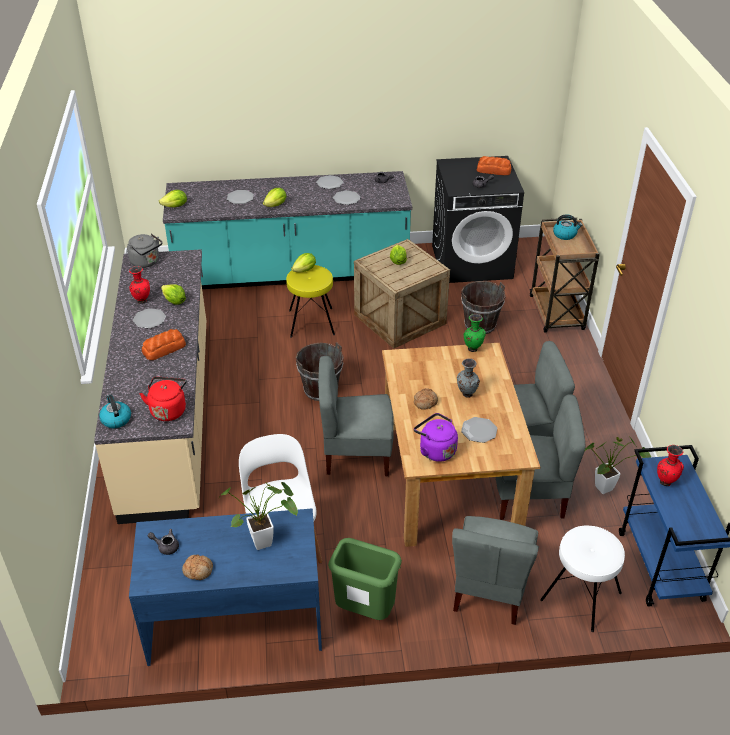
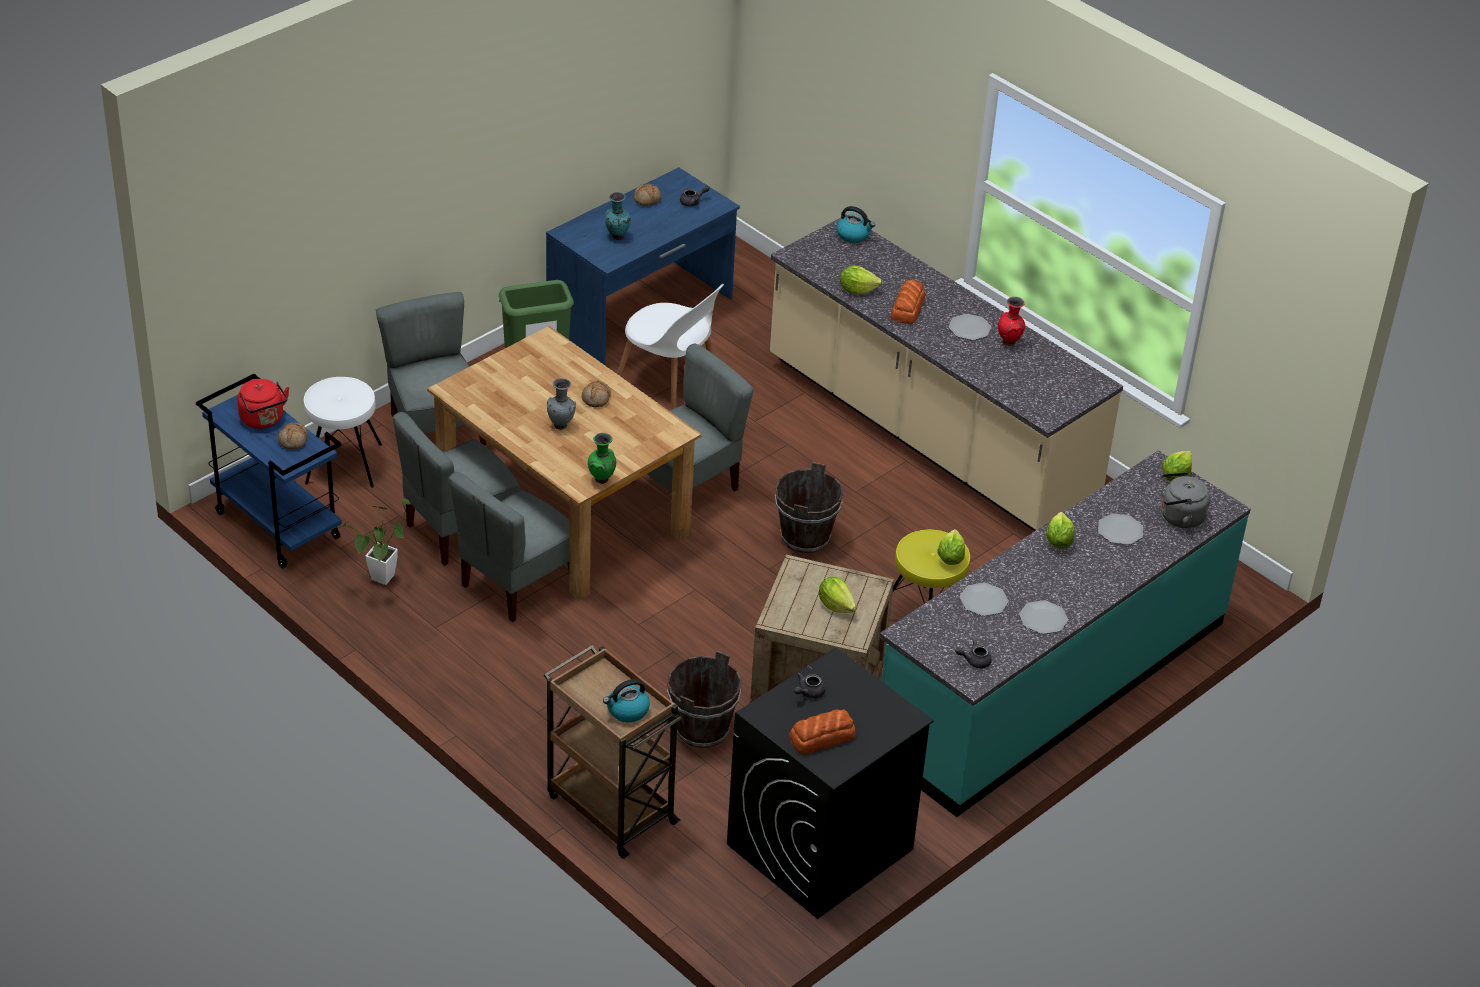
camera: 140 degrees right, 0 degrees up
(146, 262) = (1079, 387): grey kettle -> grey kettle (1179, 517)
(168, 410) = (819, 261): red kettle -> red kettle (263, 420)
(174, 301) = (975, 357): lettuce -> lettuce (857, 290)
(267, 541) = (616, 237): potted plant -> turquoise vase
(435, 450) = (542, 359): purple kettle -> none
(479, 431) = (515, 395): plate -> none
(665, 482) = (294, 440): red vase -> bread

